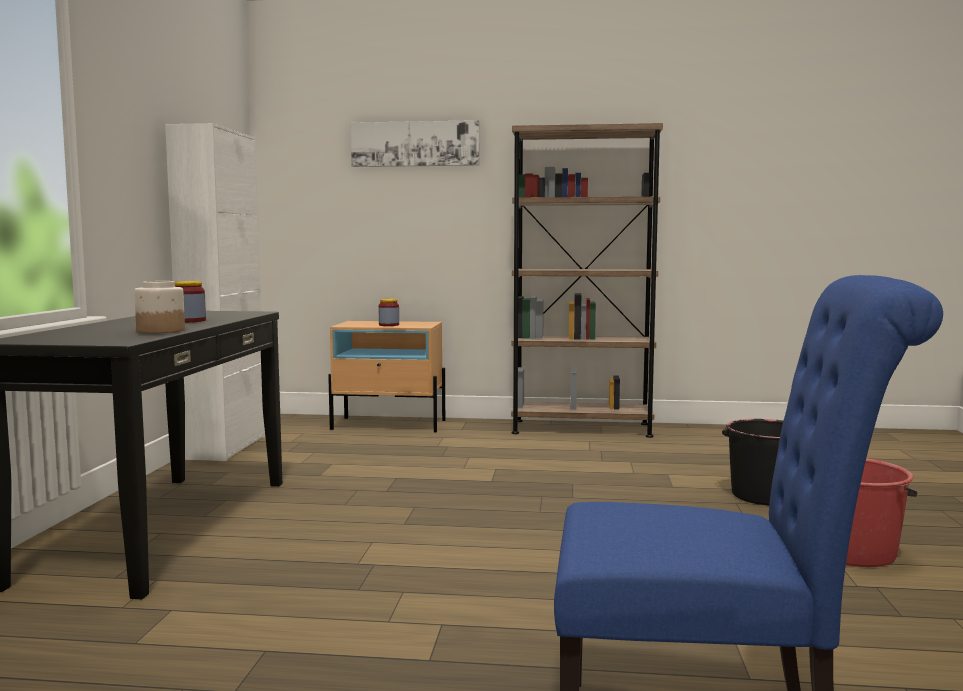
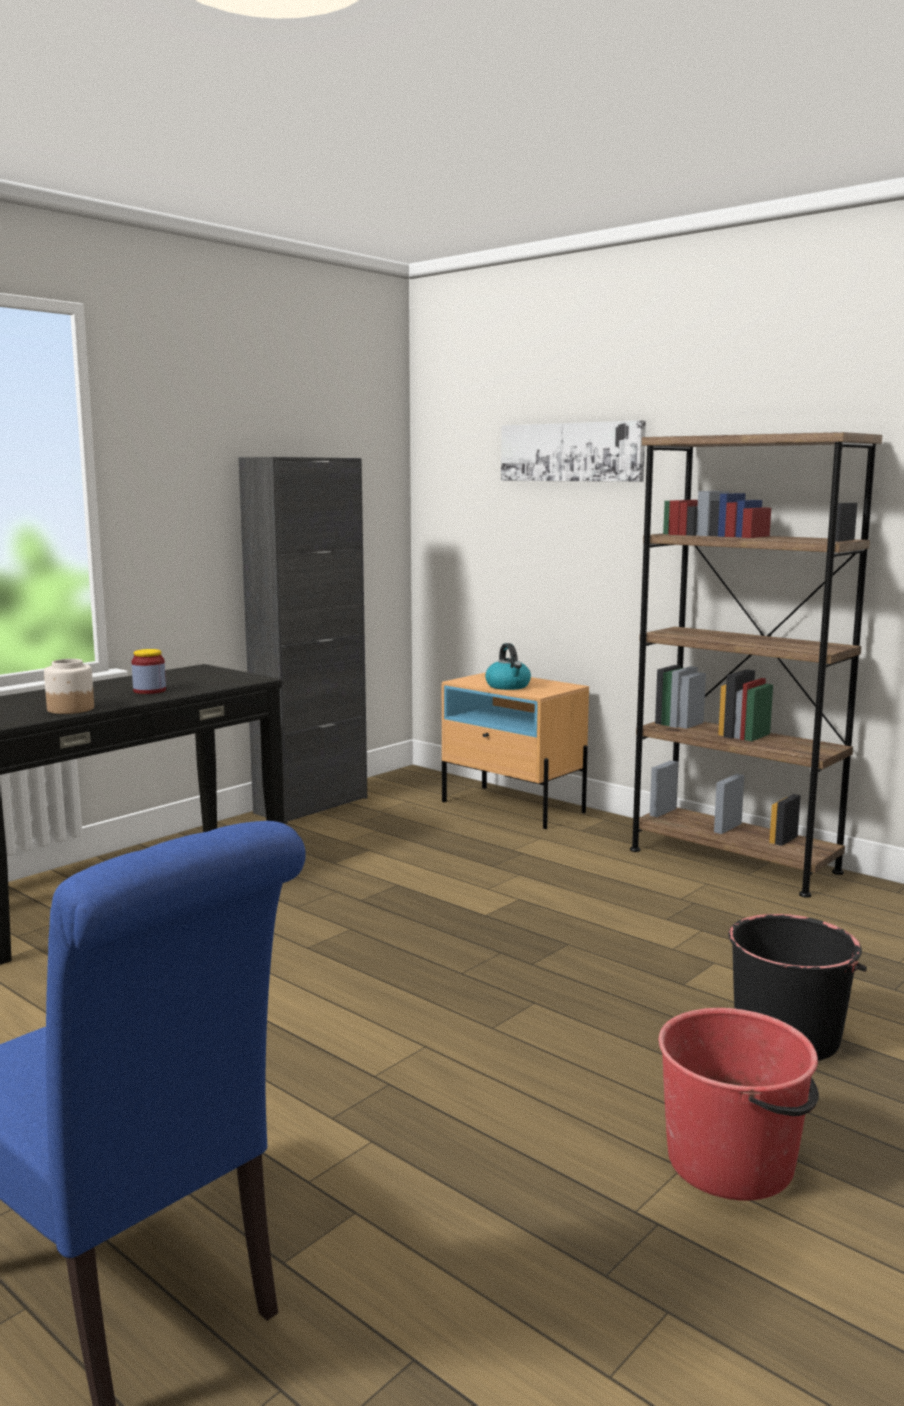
camera: 35 degrees right, 5 degrees up
(225, 447) = (311, 805): white cabinet -> black cabinet
(389, 325) = (508, 686): jar -> kettle

